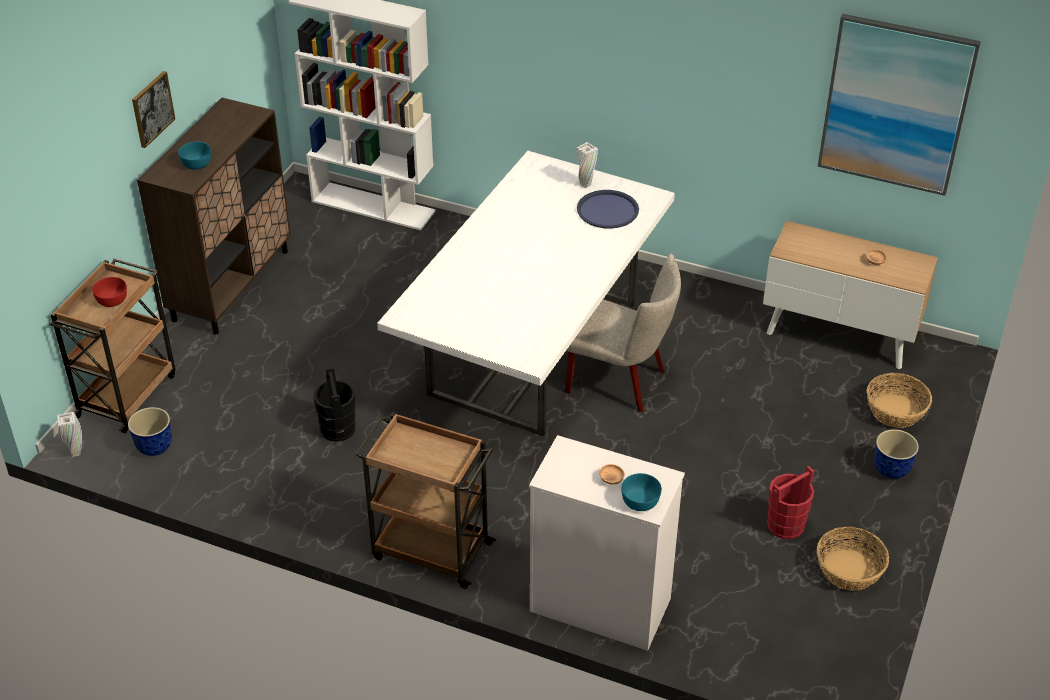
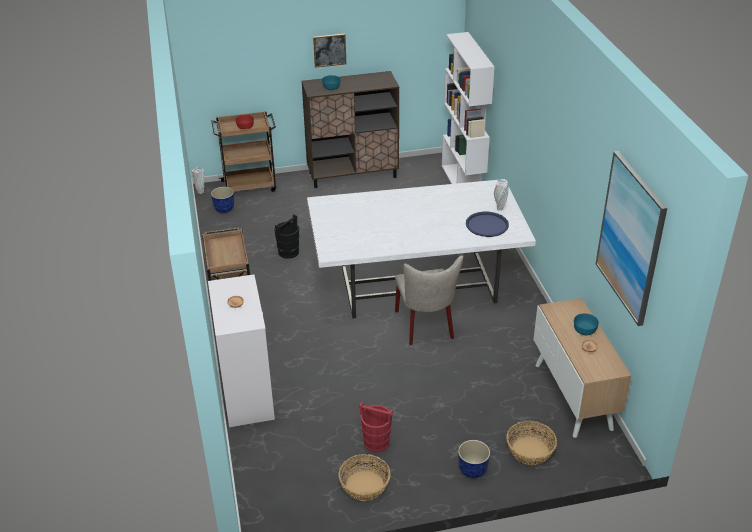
camera: 55 degrees right, 5 degrees down
(640, 500) = (228, 321): turquoise bowl -> turquoise bowl (584, 330)

